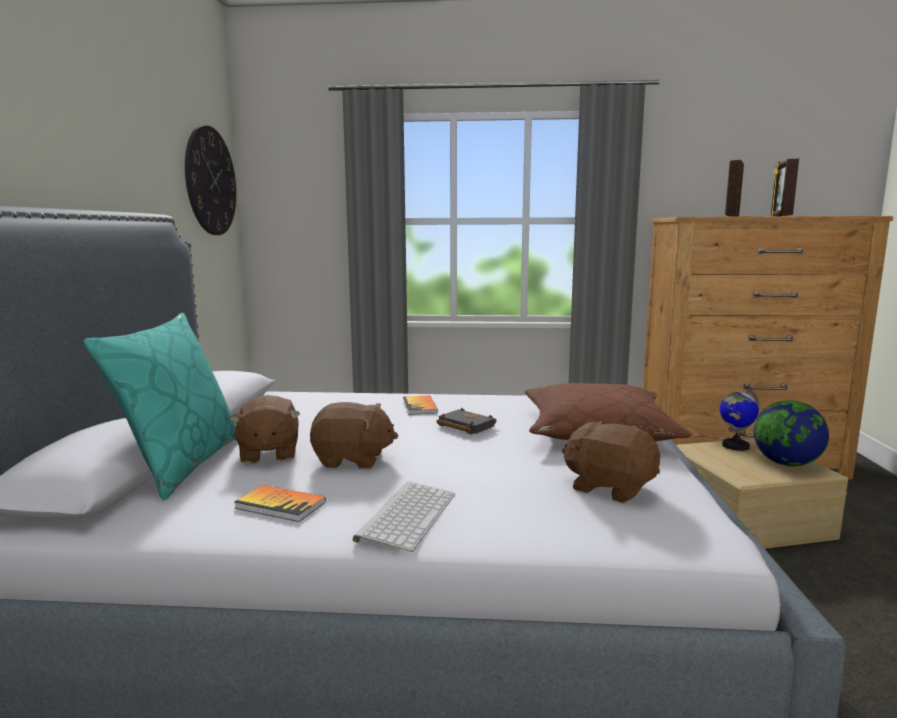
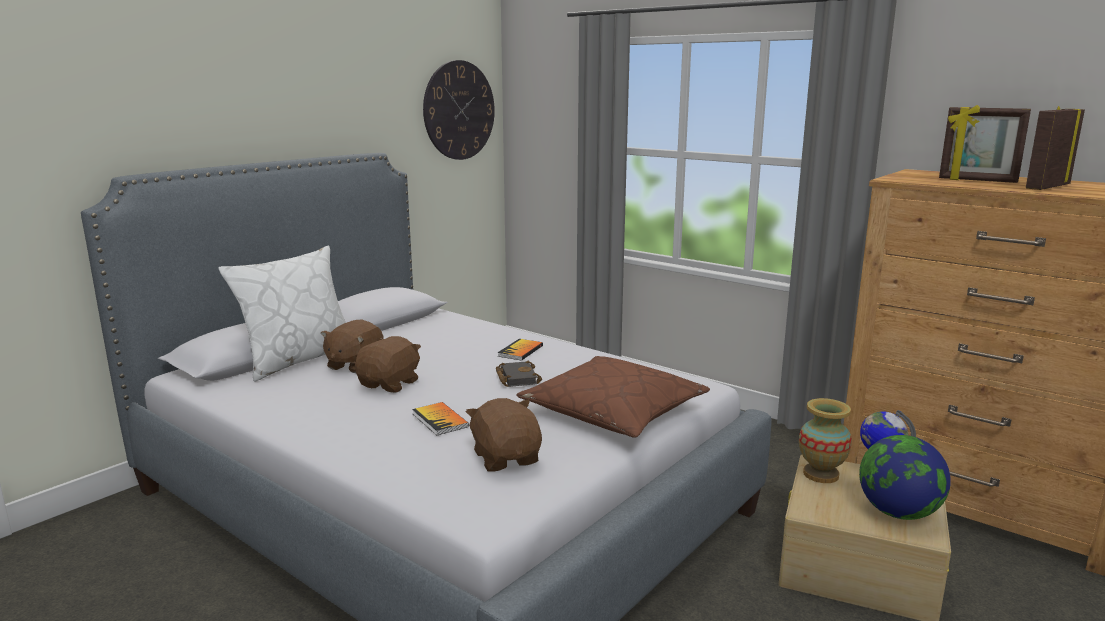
camera: 35 degrees right, 5 degrees up
(181, 464) = (298, 359): turquoise pillow -> white pillow
(280, 505) = (299, 403): book -> book (440, 420)
(353, 460) = (390, 384): brown plush toy -> brown plush toy turned 105 degrees counterclockwise
(406, 515) = (347, 432): keyboard -> none
(706, 454) = (820, 474): none -> vase
(731, 216) = (977, 181): picture frame -> picture frame turned 120 degrees counterclockwise

